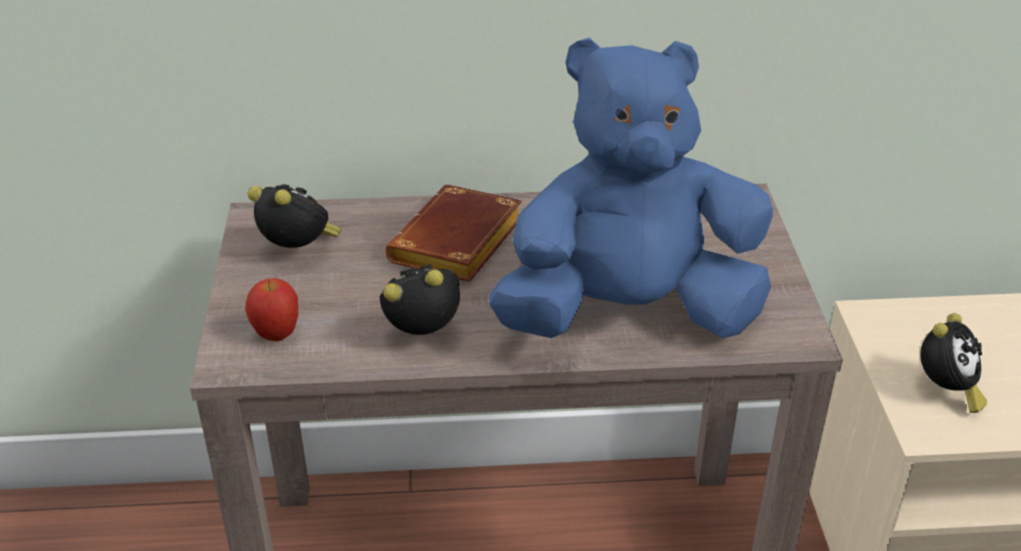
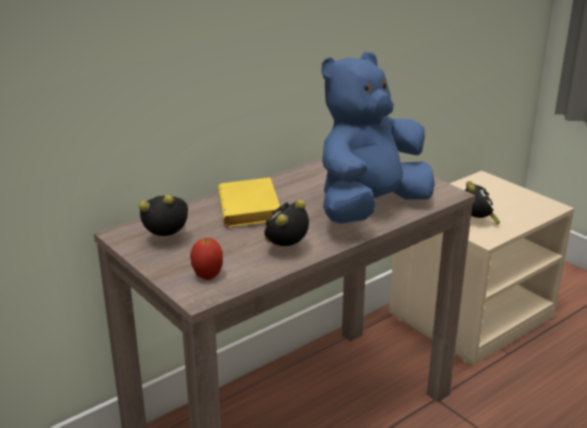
camera: 35 degrees left, 10 degrees down
(458, 246) = (252, 210): brown book -> yellow book

